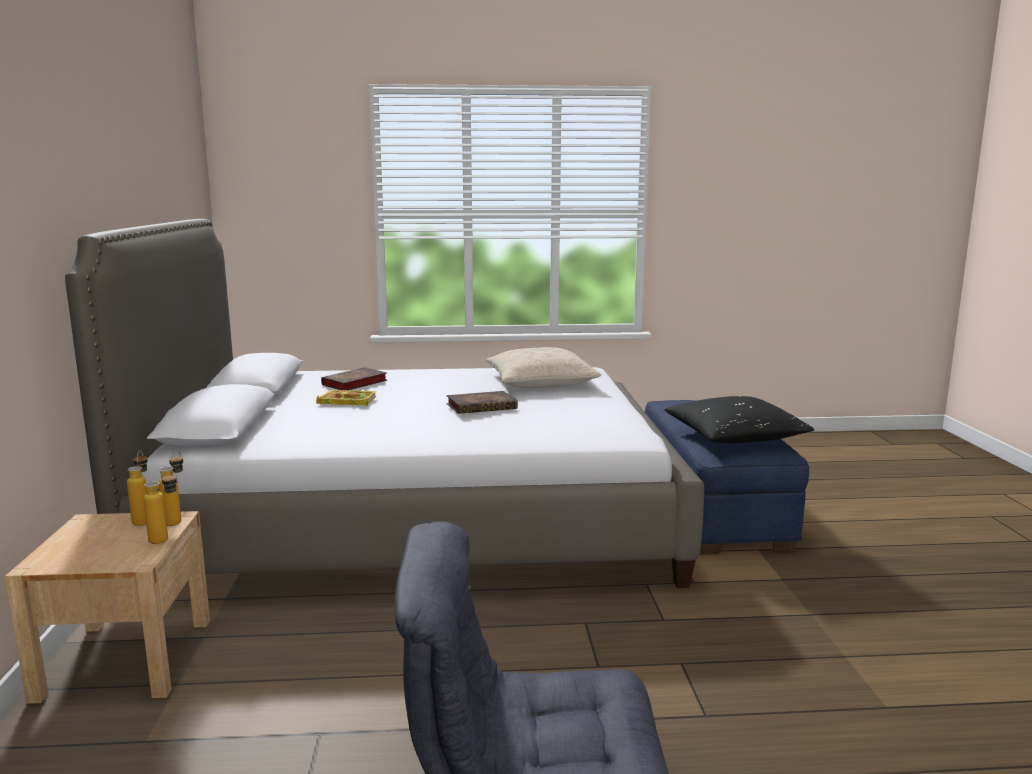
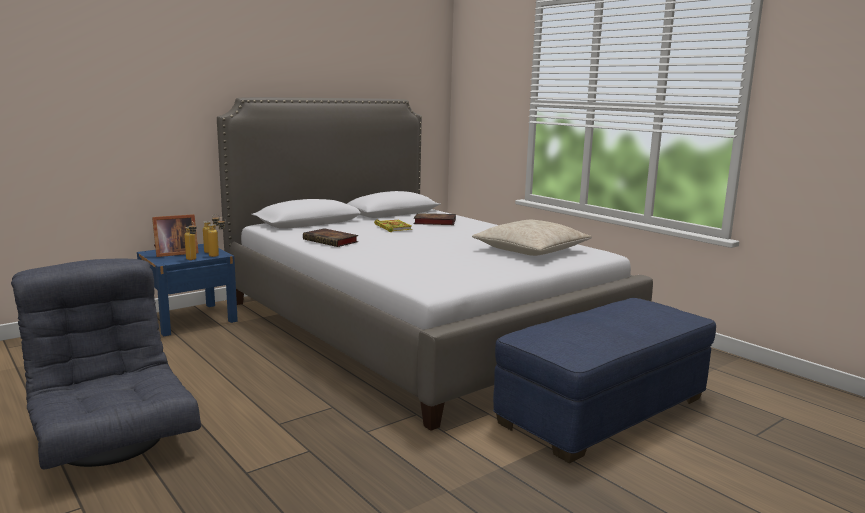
camera: 55 degrees right, 0 degrees up
(94, 547) = (174, 253): none -> picture frame
(126, 658) = (189, 319): beige nightstand -> blue nightstand
(483, 406) = (430, 248): book -> book (332, 241)
(734, 436) = (583, 333): black pillow -> none

